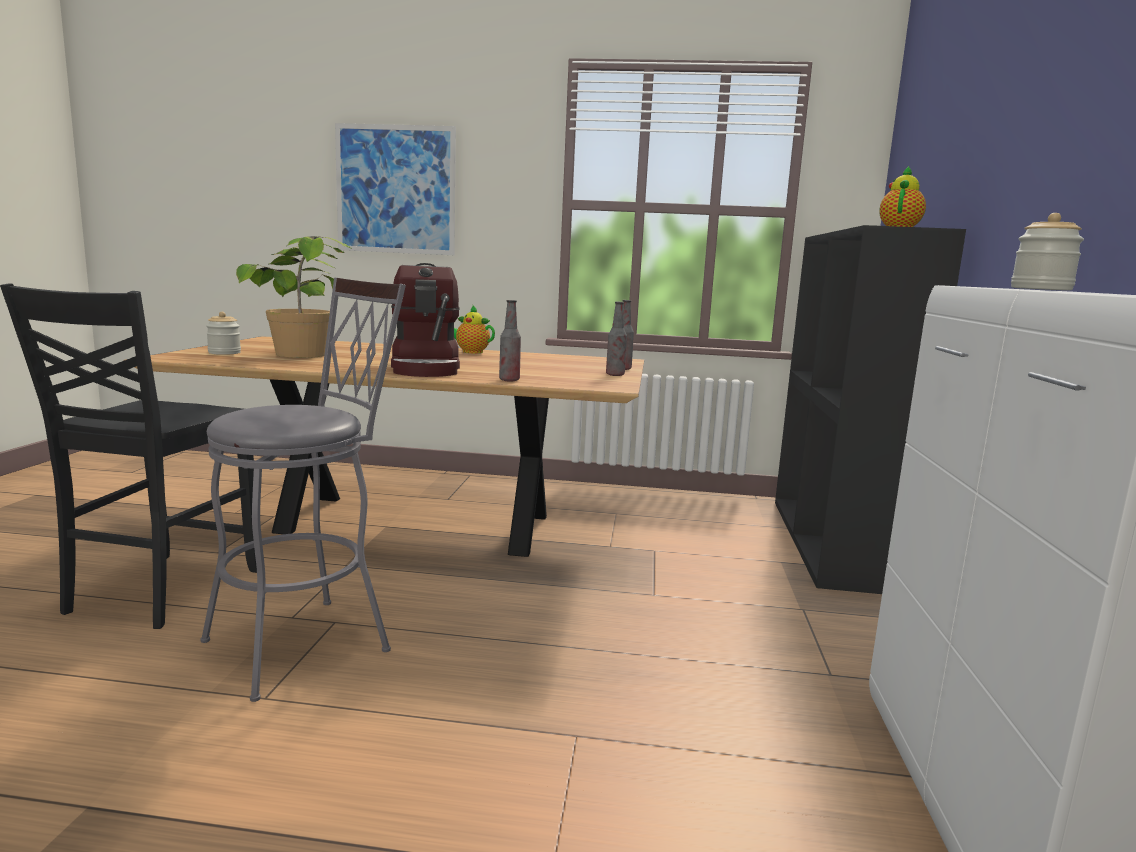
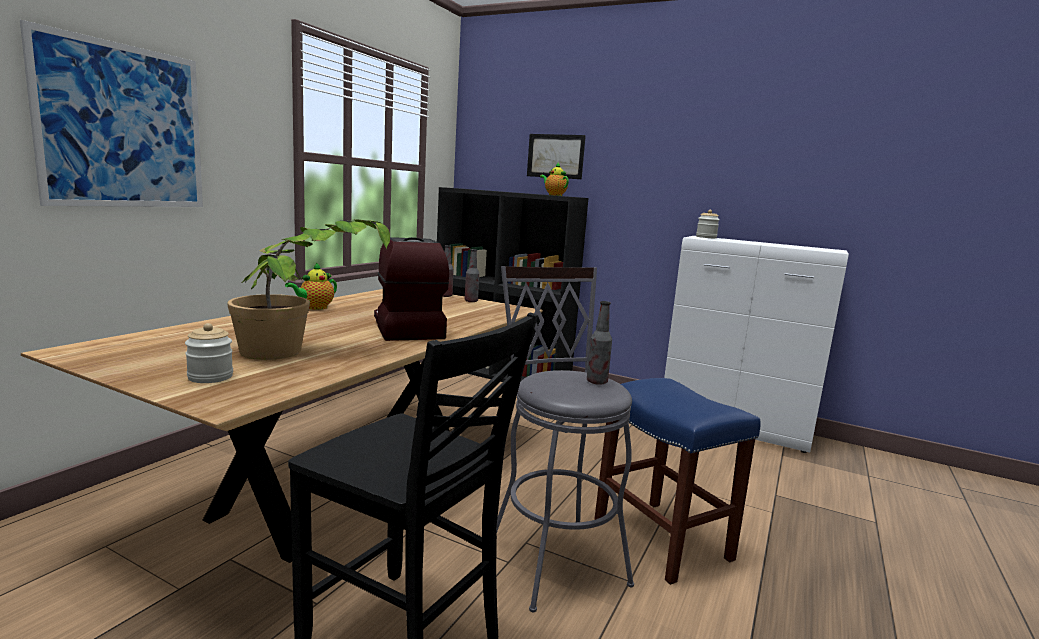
camera: 70 degrees left, 0 degrees up
(377, 723) = (663, 540): none -> blue stool
(427, 367) = (406, 328): coffee machine -> coffee machine turned 120 degrees counterclockwise
(509, 380) = (482, 321): bottle -> bottle (597, 382)
(953, 157) = (555, 156): none -> picture

